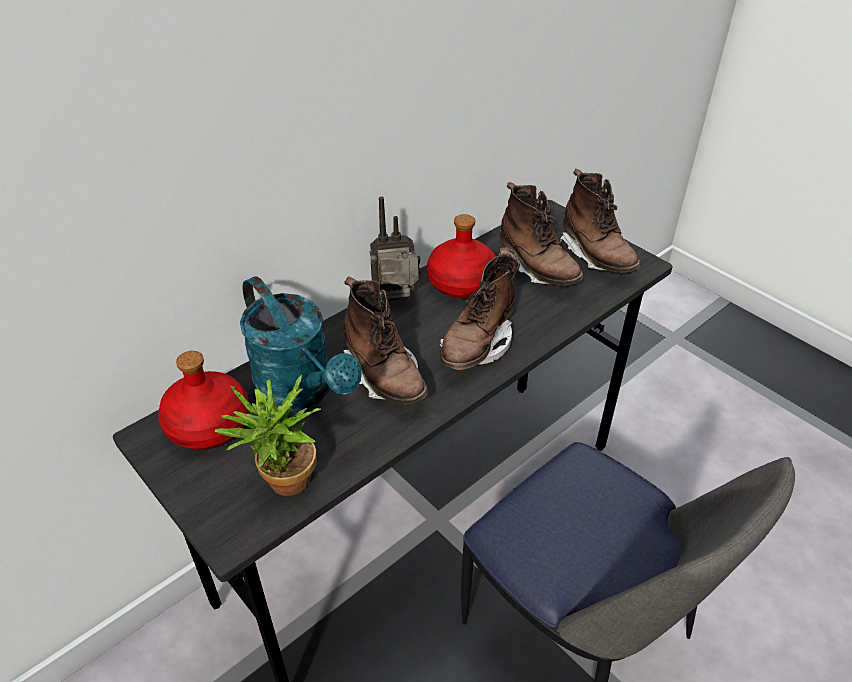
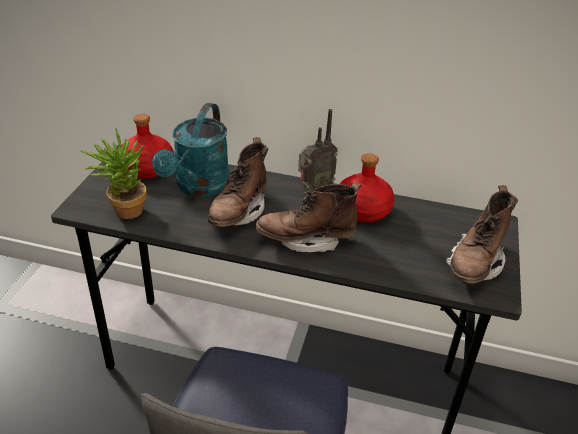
camera: 55 degrees right, 5 degrees down
(397, 301) = (314, 190): radio -> radio turned 105 degrees clockwise
(537, 269) = (420, 239): brown boot -> none

